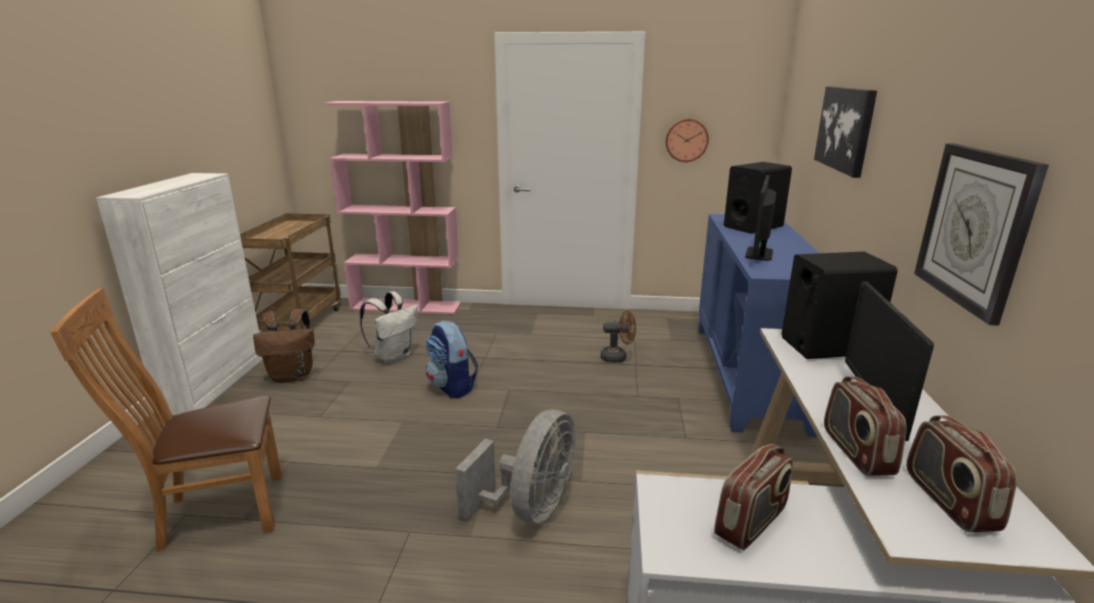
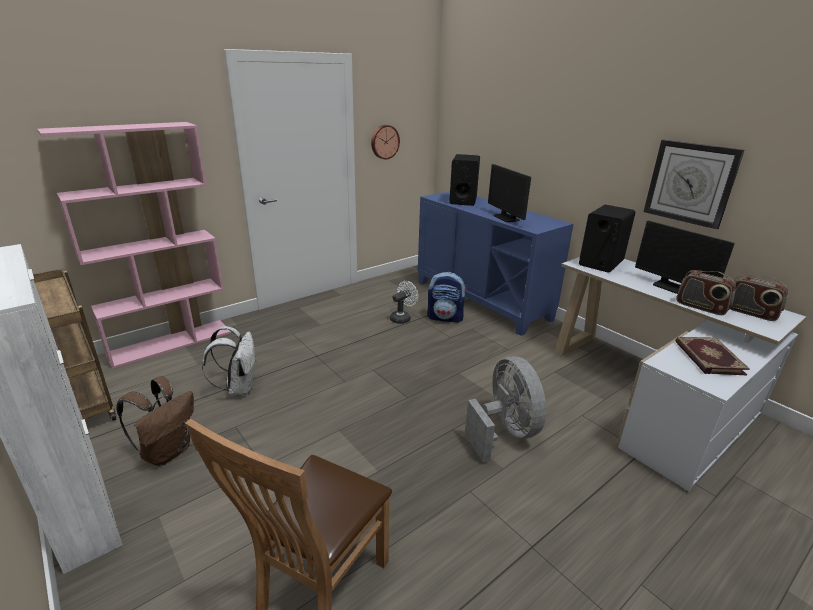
camera: 45 degrees left, 5 degrees up
(452, 387) = (331, 387): backpack -> backpack (445, 317)
(618, 357) = (402, 318): brown fan -> white fan
(751, 522) = (707, 358): radio -> book
(845, 129) = (537, 130): picture -> none

